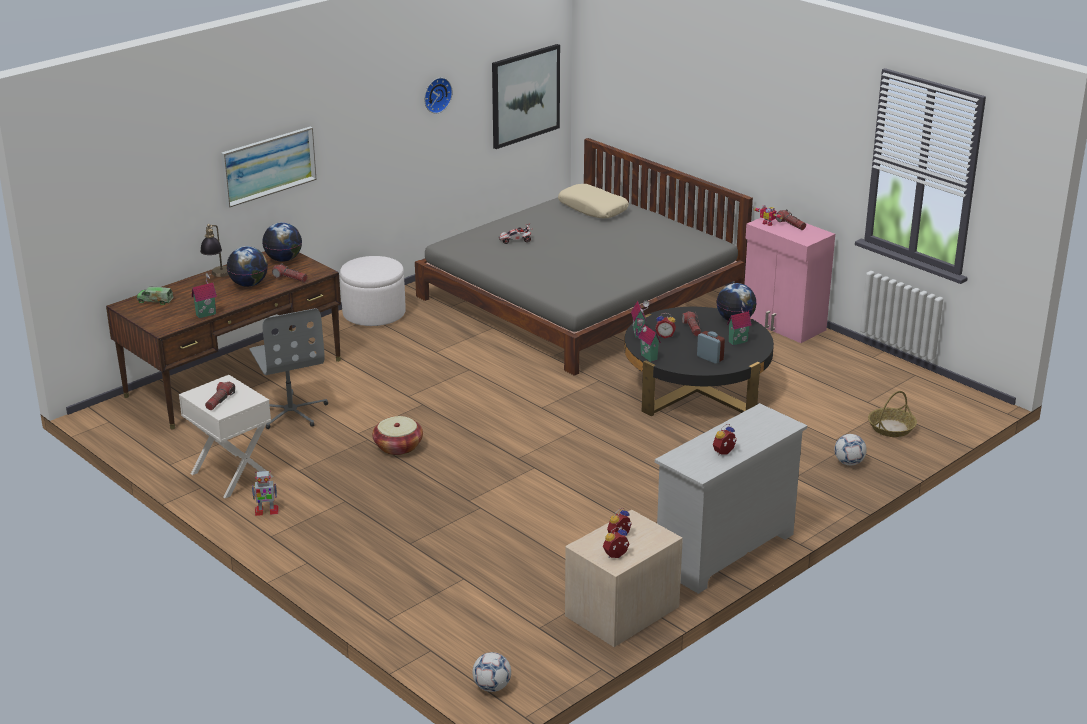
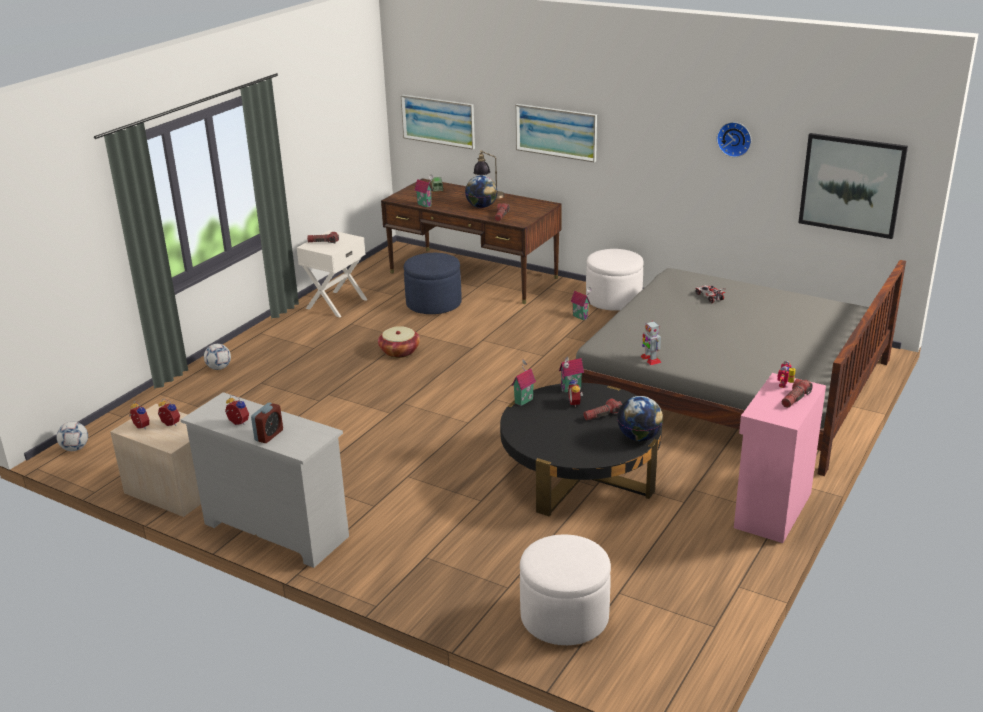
camera: 75 degrees right, 0 degrees up
(120, 219) = (438, 121): none -> picture
(266, 511) = (292, 324): toy robot -> toy robot (650, 359)
(284, 259) = (533, 208): globe -> none
(291, 412) = (433, 304): grey office chair -> blue ottoman
(593, 208) = (828, 321): beige pillow -> none
(710, 358) = (541, 433): alarm clock -> alarm clock (269, 435)
(737, 341) = (590, 444): toy house -> toy house (581, 316)
(849, 463) = (470, 591): football -> football (219, 368)
(891, 428) = (564, 617): basket -> white ottoman

